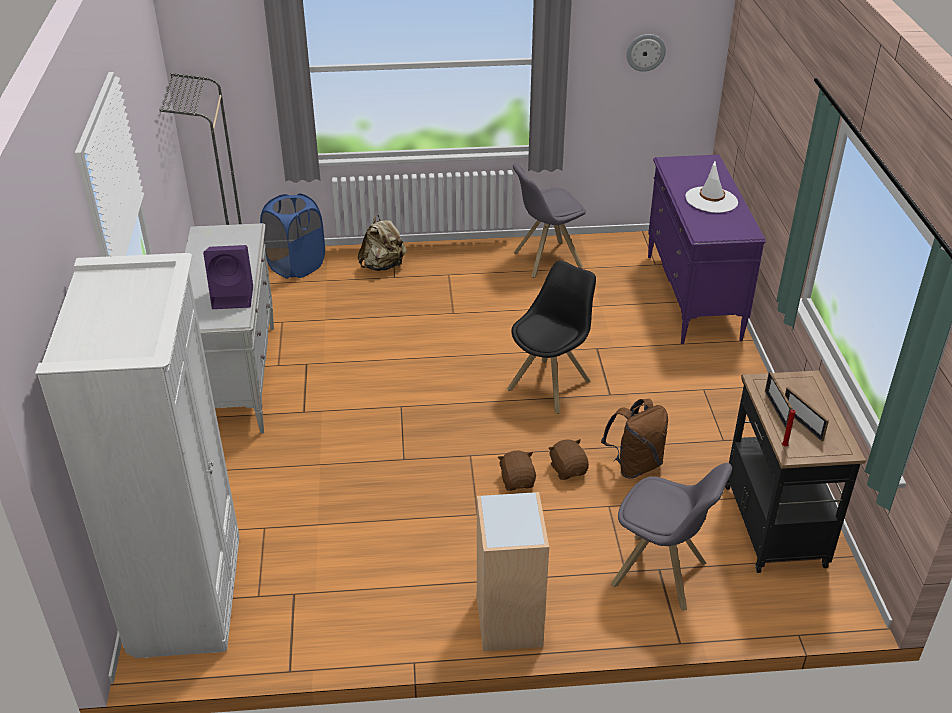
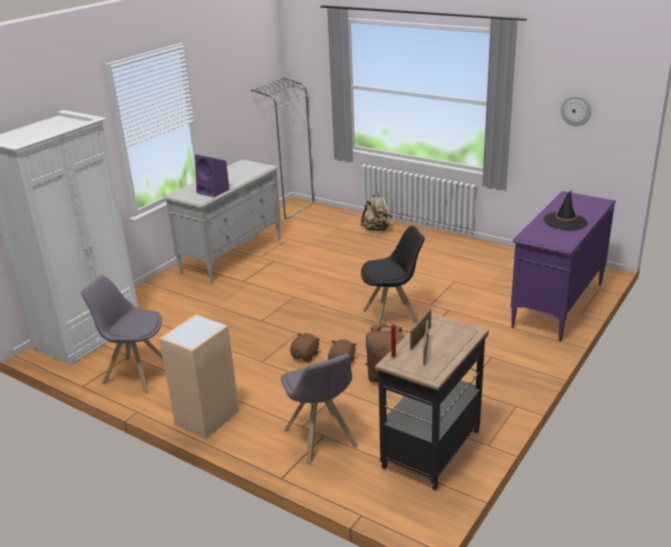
camera: 40 degrees right, 10 degrees down
(296, 266) = (330, 216): blue laundry basket -> none
(546, 260) = (481, 255): grey chair -> grey chair (136, 373)
(711, 200) = (565, 221): white hat -> black hat

